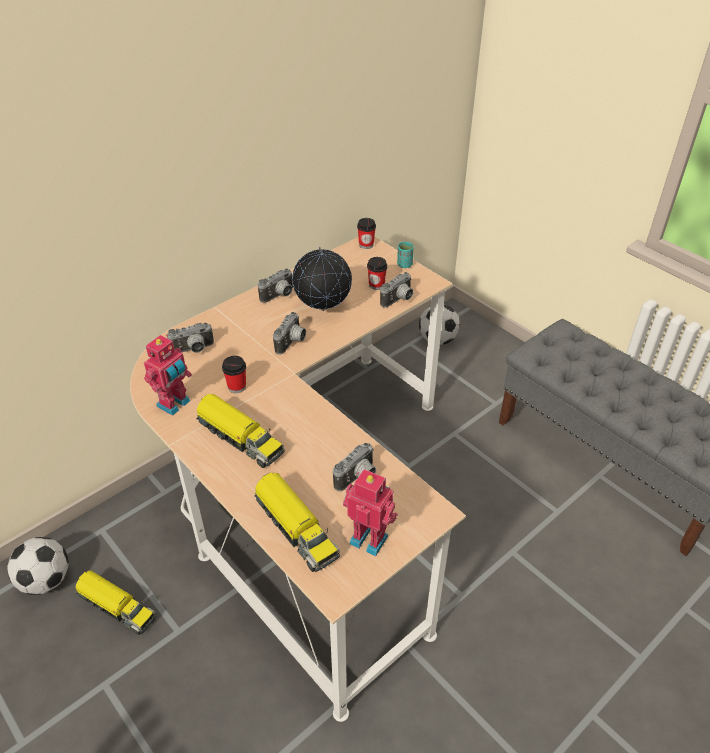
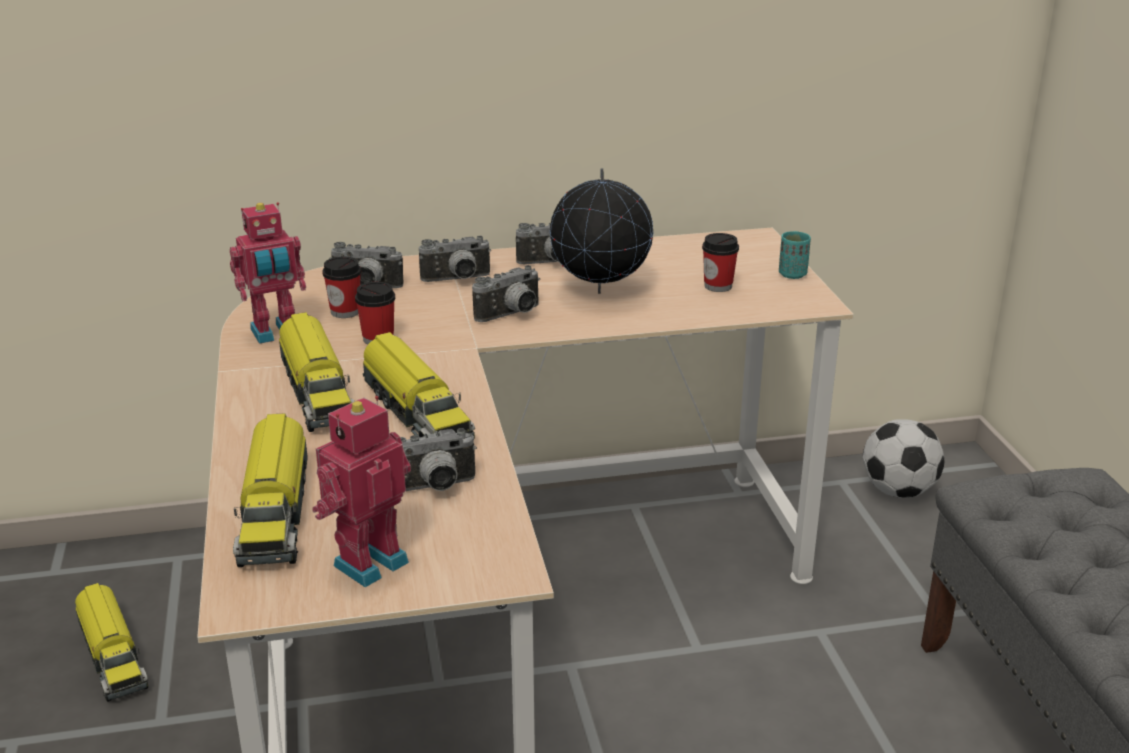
camera: 30 degrees right, 15 degrees down
(46, 580) = (60, 588): football -> none
(305, 431) = (416, 412): none -> toy truck
(366, 245) = (753, 239): cup -> cup (345, 312)
(370, 537) = (367, 562): toy robot -> toy robot turned 105 degrees counterclockwise
(399, 300) = (735, 311): camera -> camera (457, 280)

